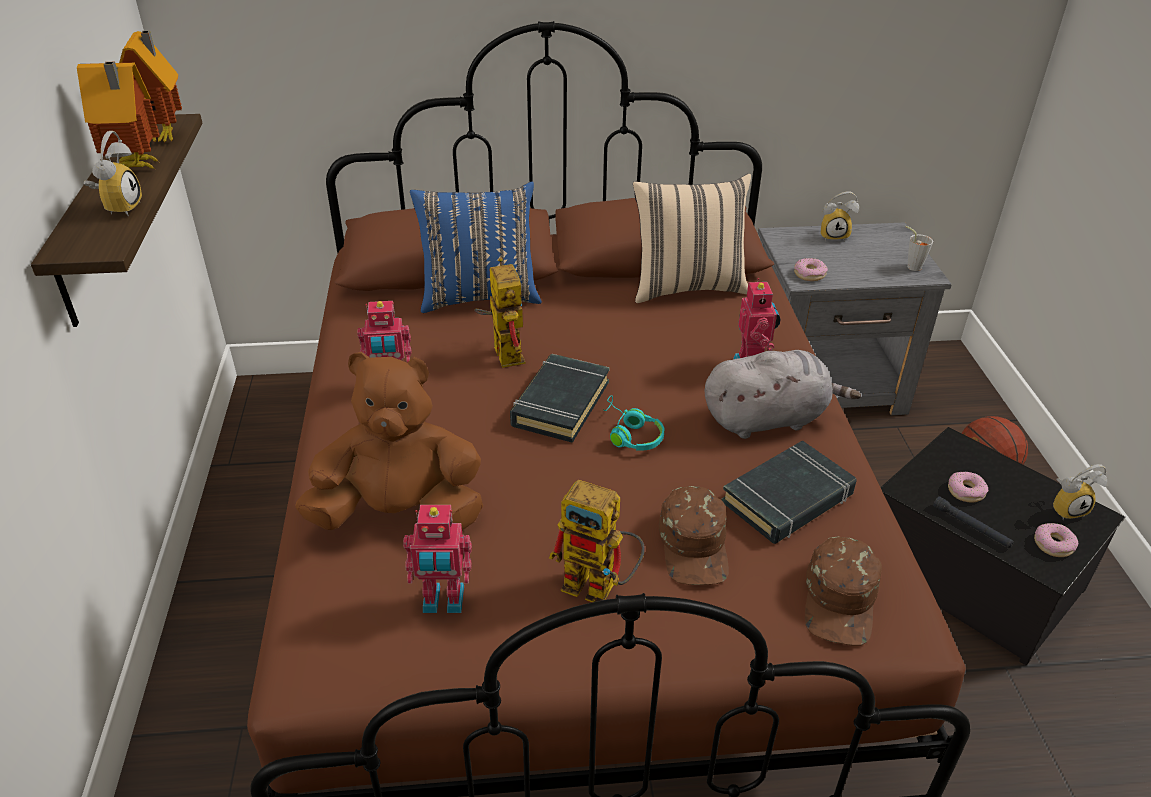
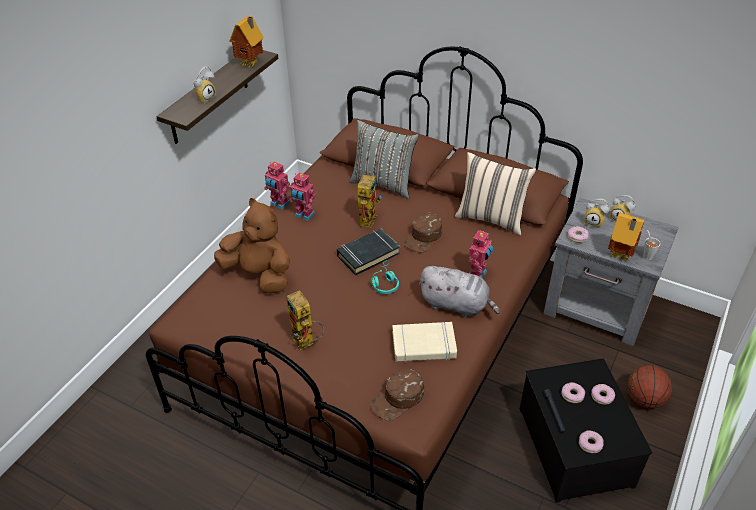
camera: 35 degrees right, 5 degrees up
(135, 168) = (227, 78): toy house -> toy house (620, 256)
(443, 602) = (244, 318): toy robot -> toy robot (279, 204)
(479, 296) = (383, 183): blue pillow -> grey pillow
(695, 545) = (361, 345): brown cap -> brown cap (423, 237)
(788, 499) = (424, 346): black book -> beige book
(999, 475) = (602, 396): none -> donut
(1067, 508) = (621, 431): alarm clock -> alarm clock (594, 222)

